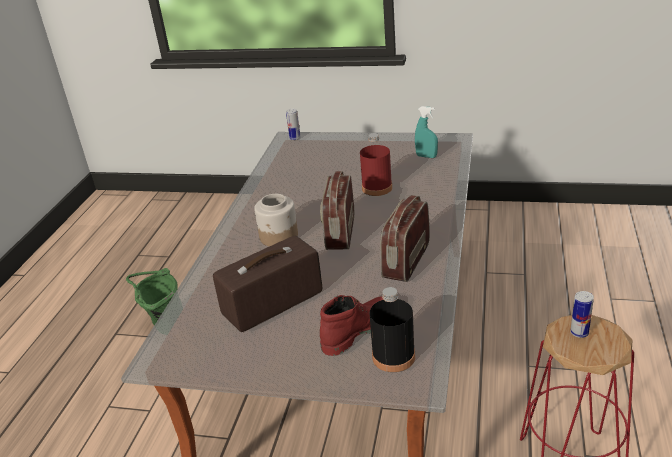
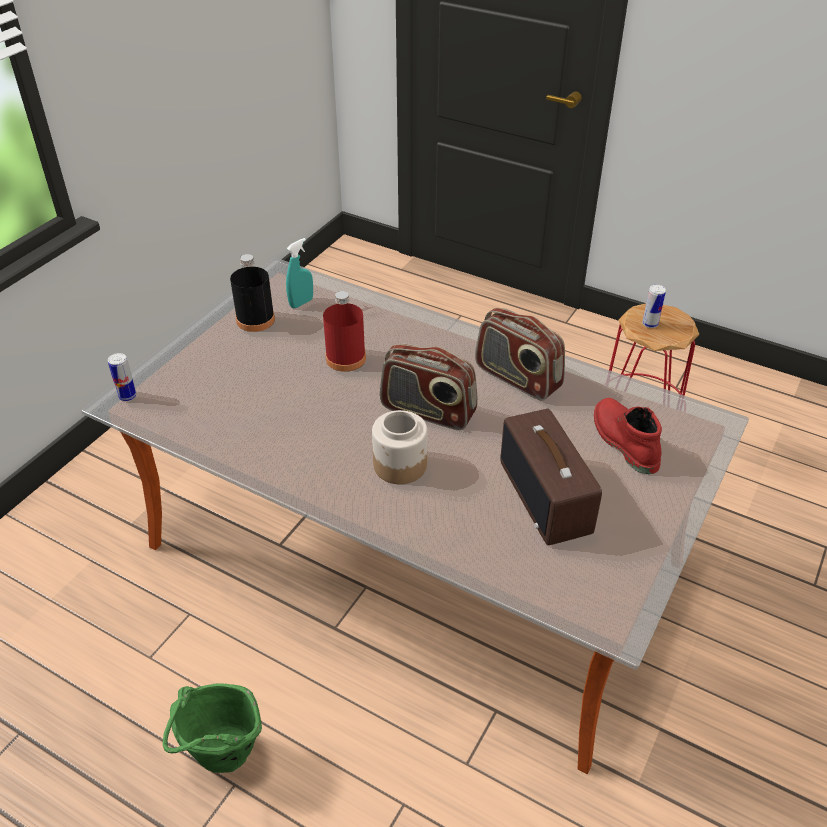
camera: 75 degrees left, 10 degrees up
(393, 357) = (672, 428): black bottle -> black bottle (255, 320)

